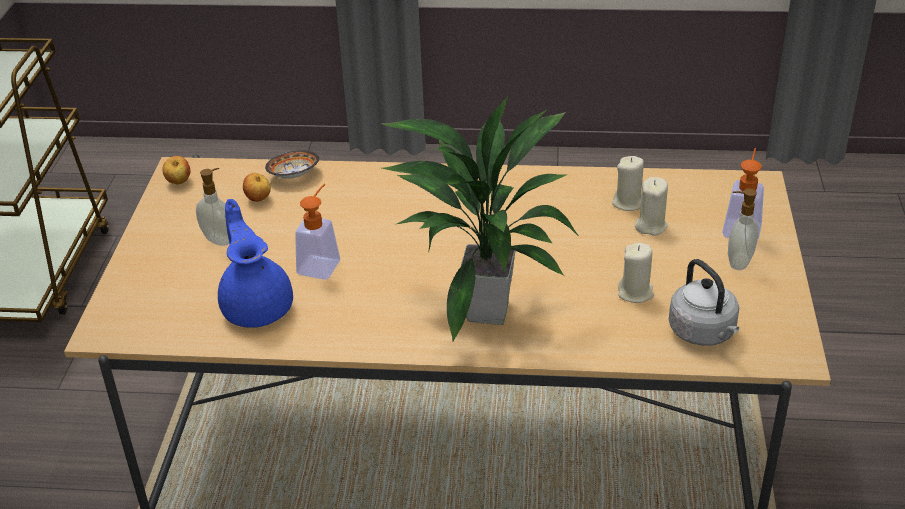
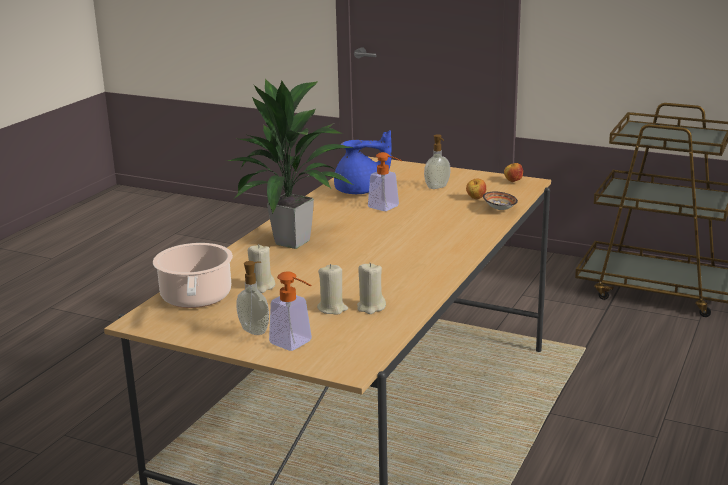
camera: 110 degrees right, 15 degrees down
(704, 333) = (196, 299): grey kettle -> cooking pot

